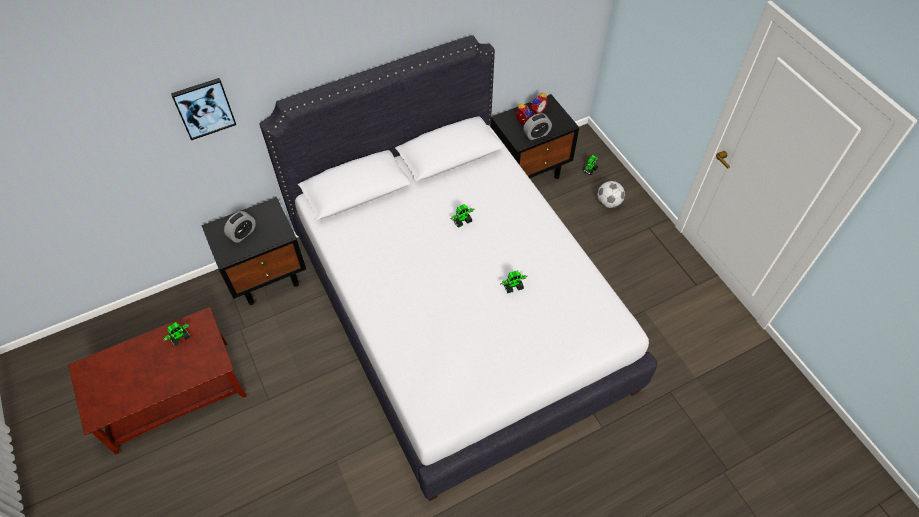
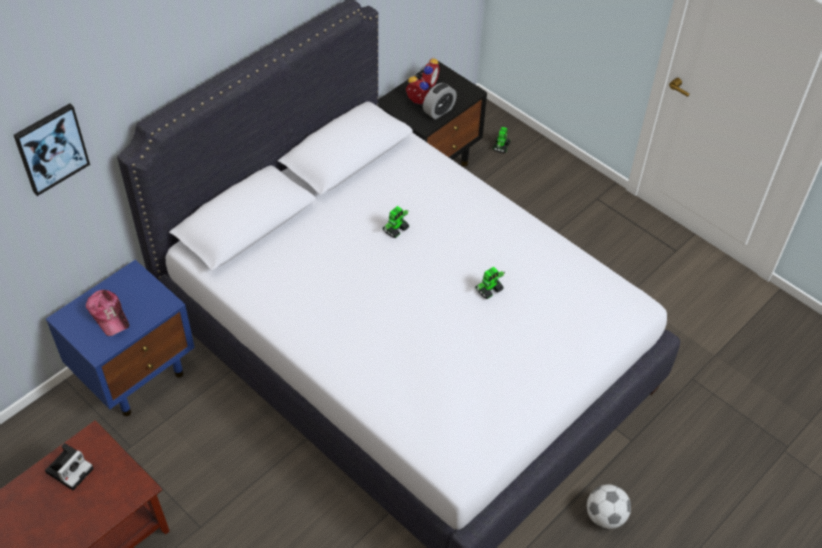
camera: 20 degrees left, 5 degrees down
(180, 337) = (70, 469): toy robot -> camera
(242, 233) = (108, 315): alarm clock -> cap
(267, 276) = (136, 374): black nightstand -> blue nightstand
(608, 202) = (539, 180): football -> football (605, 516)

